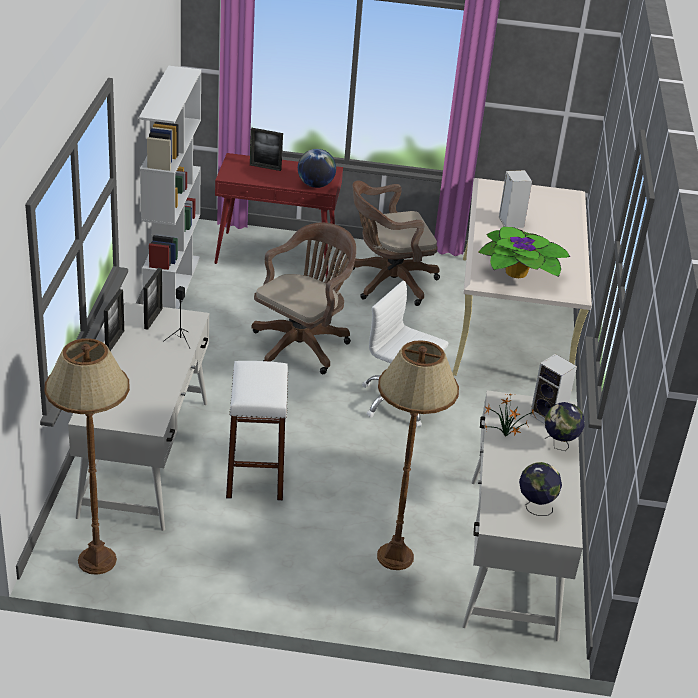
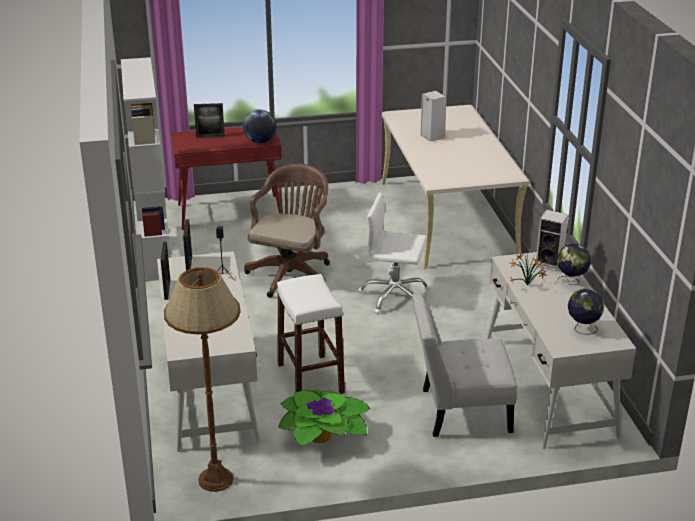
camera: 15 degrees left, 5 degrees down
(387, 282) = (333, 213): brown office chair -> none
(395, 556) = (459, 411): brown floor lamp -> white chair
(519, 272) = (461, 169): potted plant -> potted plant (322, 435)

